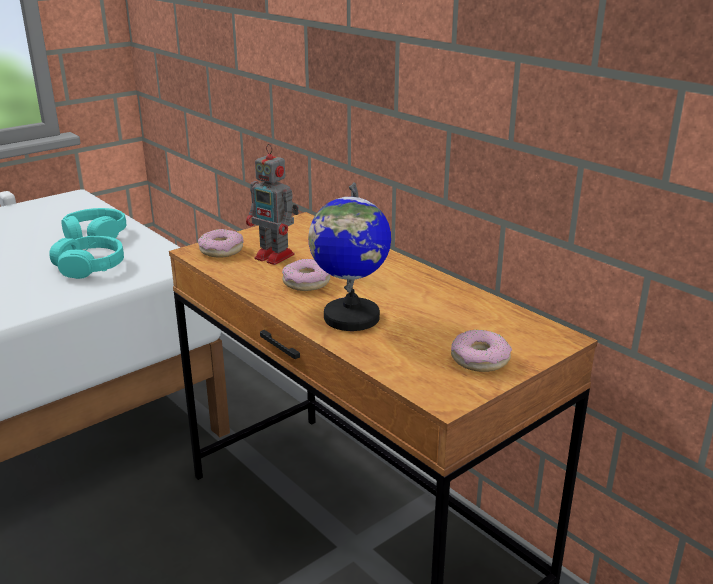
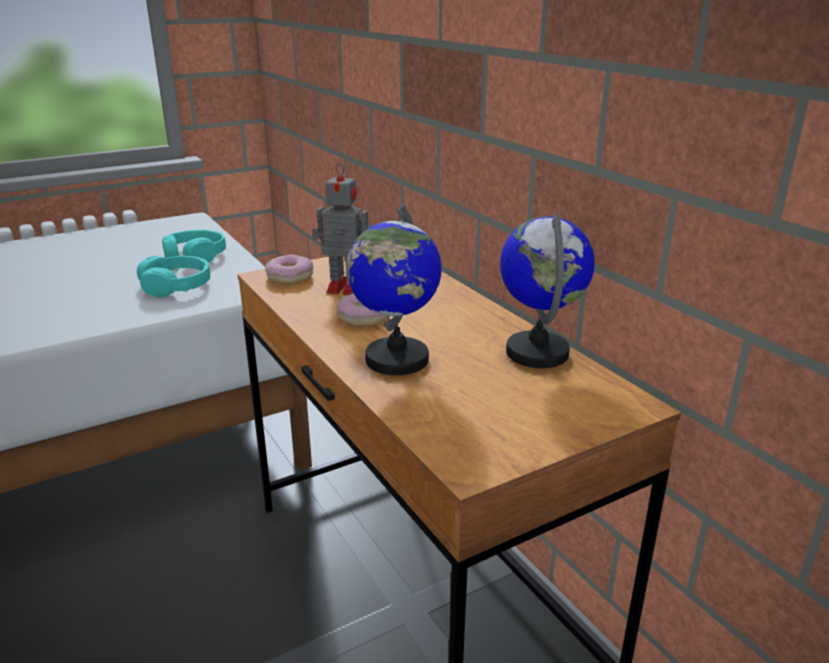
camera: 10 degrees right, 0 degrees up
(276, 257) = (343, 287): toy robot -> toy robot turned 150 degrees clockwise
(469, 301) = (538, 352): none -> globe
(480, 359) = (528, 422): donut -> none

